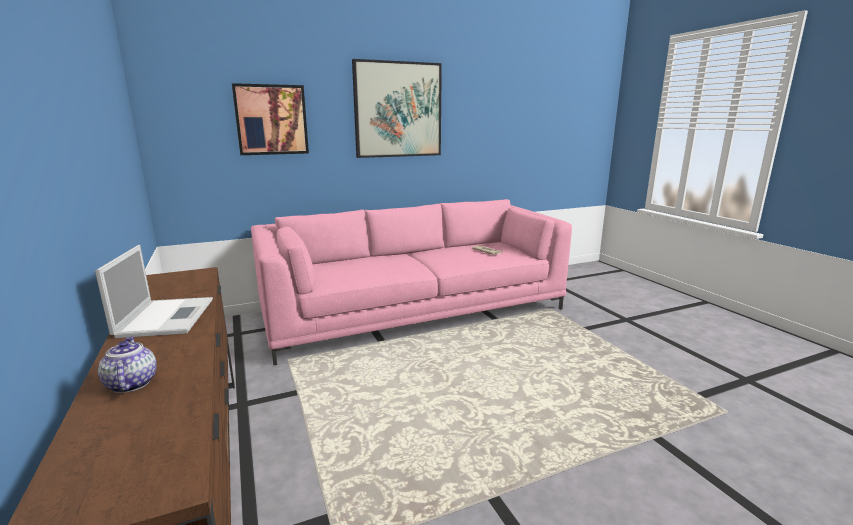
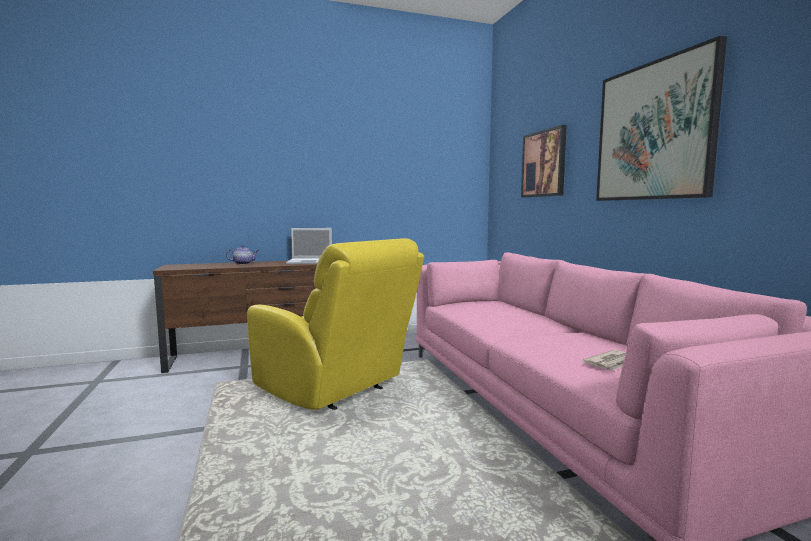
camera: 95 degrees right, 10 degrees down
(375, 413) = (335, 390): none -> yellow armchair

